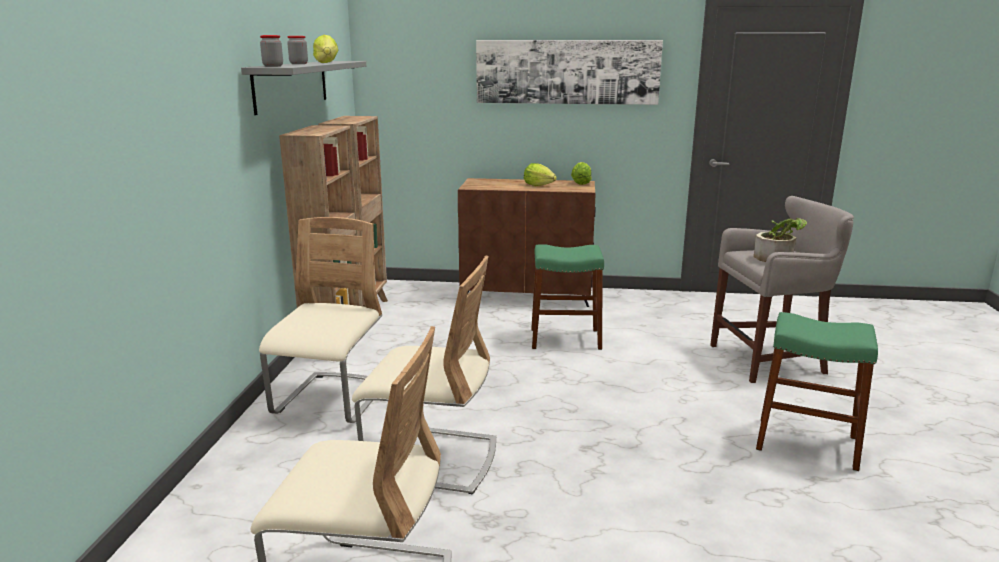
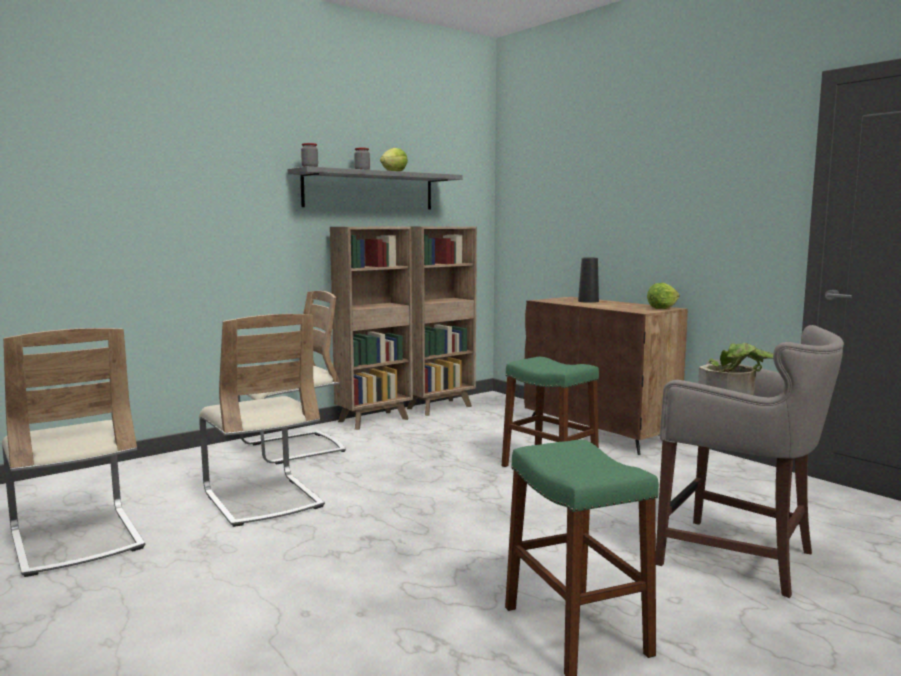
camera: 45 degrees right, 10 degrees down
(506, 183) = (588, 301): none -> black vase
(538, 185) = (610, 305): lettuce -> none
(567, 72) = (663, 181): picture -> none

